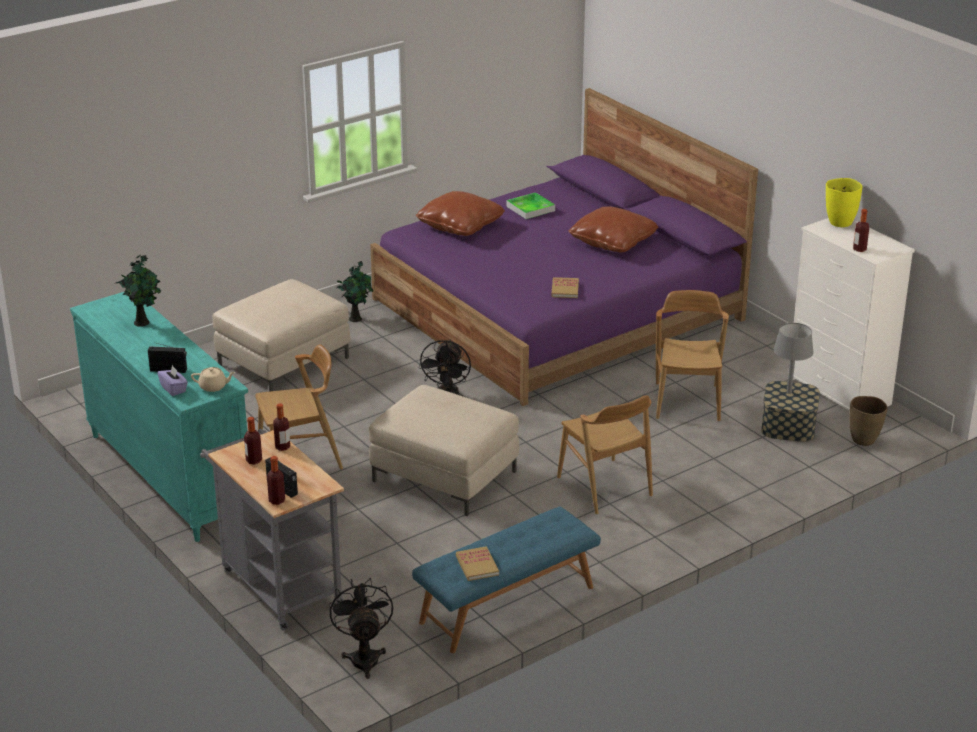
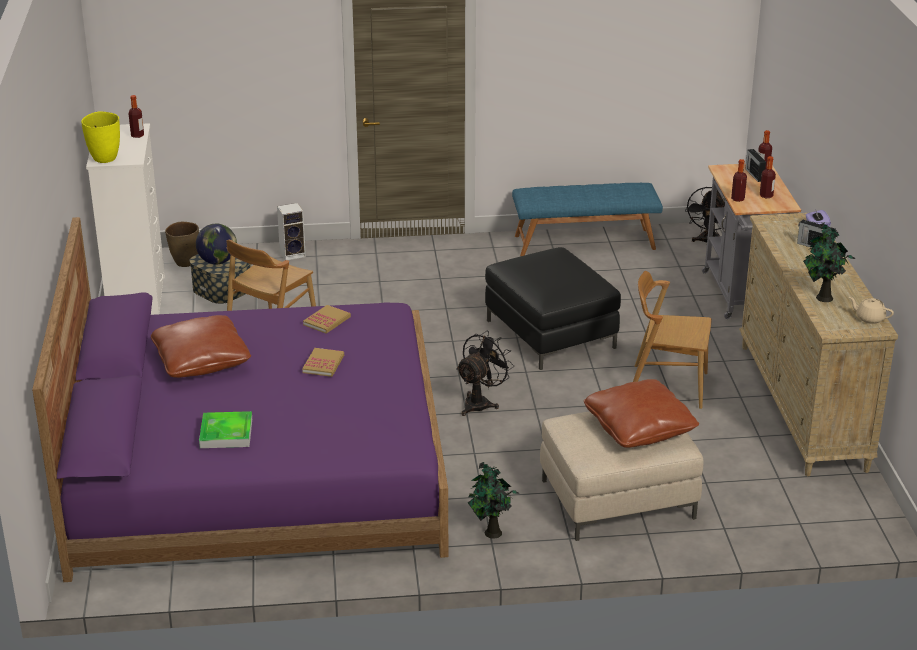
camera: 150 degrees left, 0 degrees up
(169, 476) = (802, 406): turquoise dresser -> beige dresser
(213, 387) = (779, 223): beige teapot -> beige teapot (869, 318)
(444, 476) = (551, 334): beige ottoman -> black ottoman
(460, 226) = (339, 432): brown pillow -> brown pillow (639, 428)
(477, 565) = (618, 189): book -> book (323, 364)
(604, 486) = (429, 289): brown chair -> none
(783, 483) = (293, 254): none -> speaker
(789, 392) = (217, 262): grey table lamp -> globe

